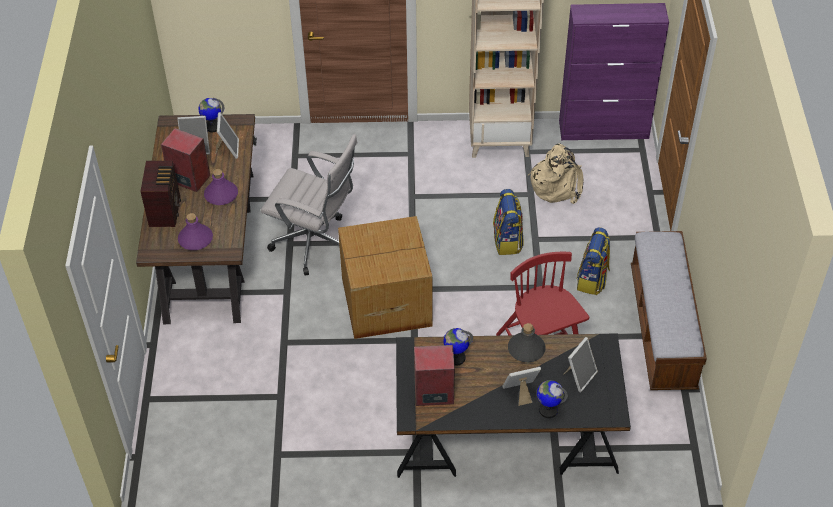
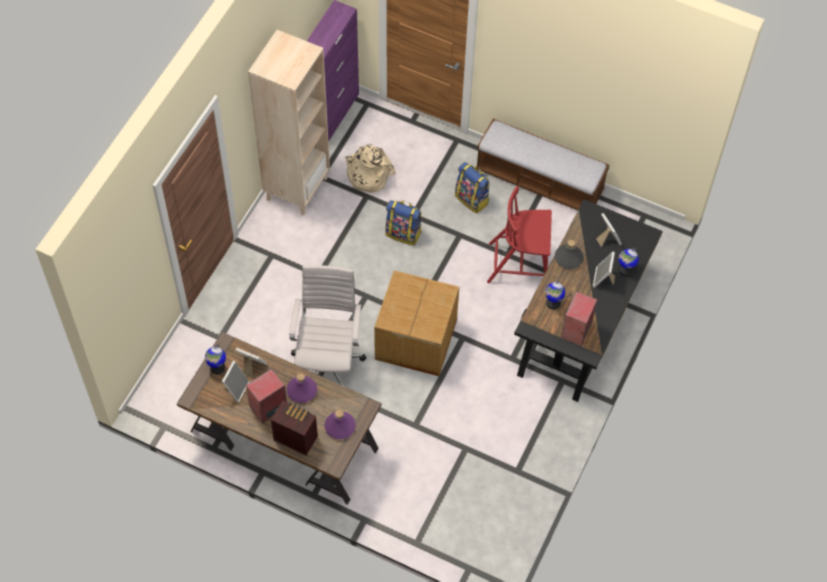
camera: 65 degrees left, 10 degrees up
(316, 244) = (328, 362): white office chair -> white office chair turned 45 degrees counterclockwise

